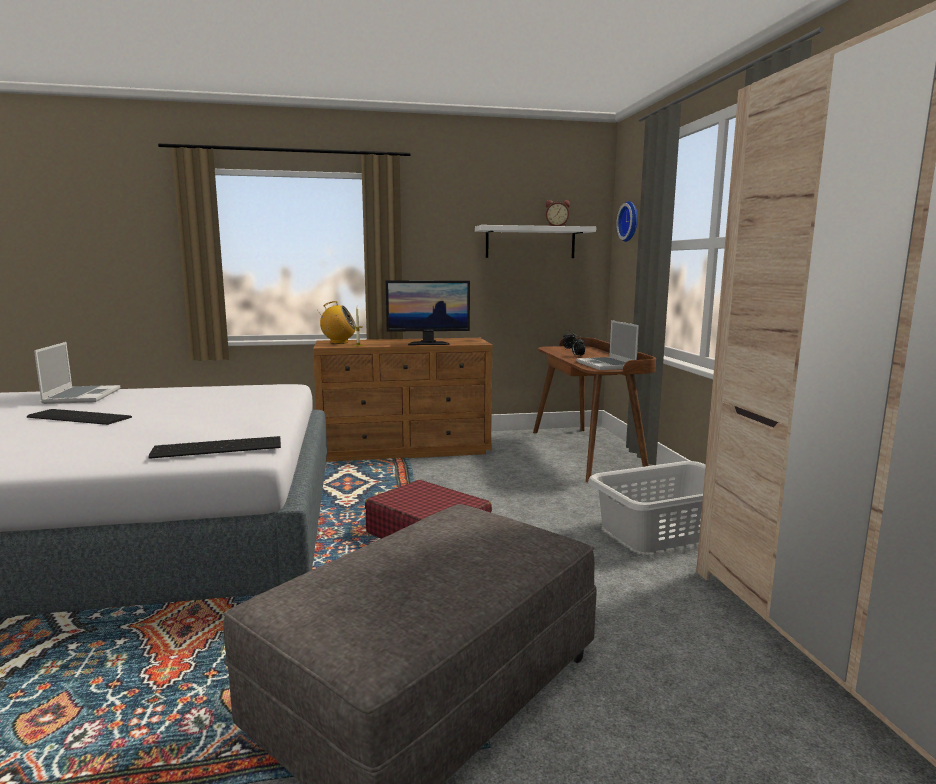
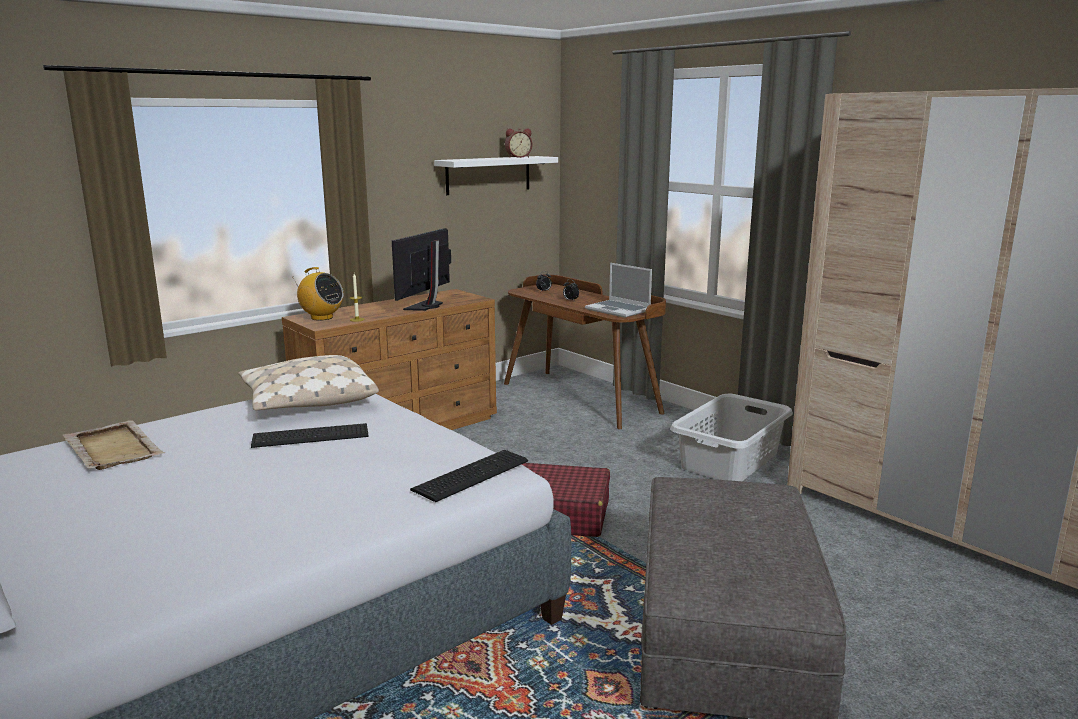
camera: 30 degrees left, 5 degrees up
(80, 417) = (207, 475): keyboard -> keyboard (309, 435)
(81, 396) = (113, 448): laptop -> beige tray
(245, 390) = (307, 401): none -> beige pillow
(338, 342) = (321, 317): radio -> radio turned 60 degrees clockwise
(428, 343) = (426, 306): monitor -> monitor turned 150 degrees clockwise
(630, 221) = (592, 152): wall clock -> none

